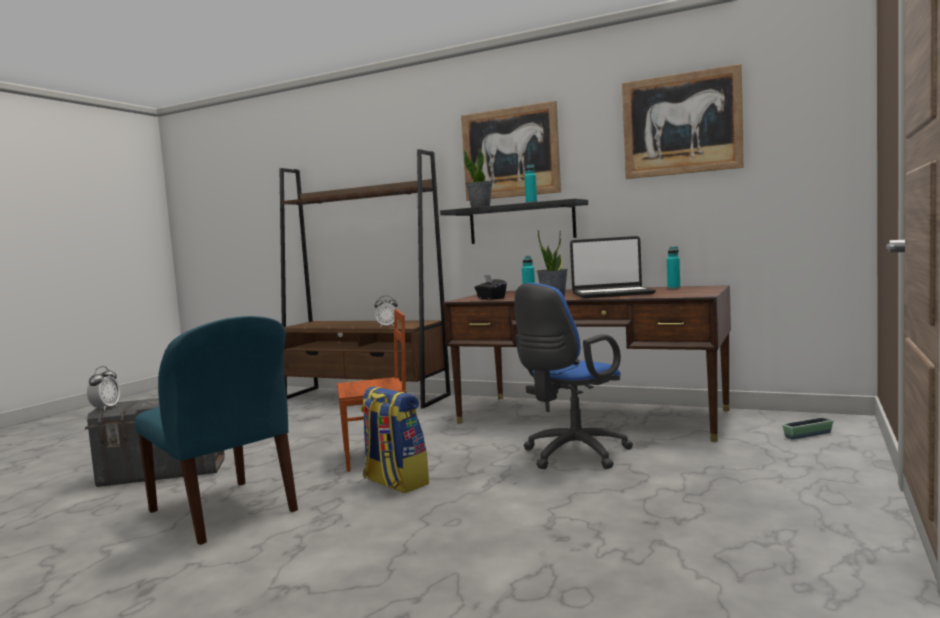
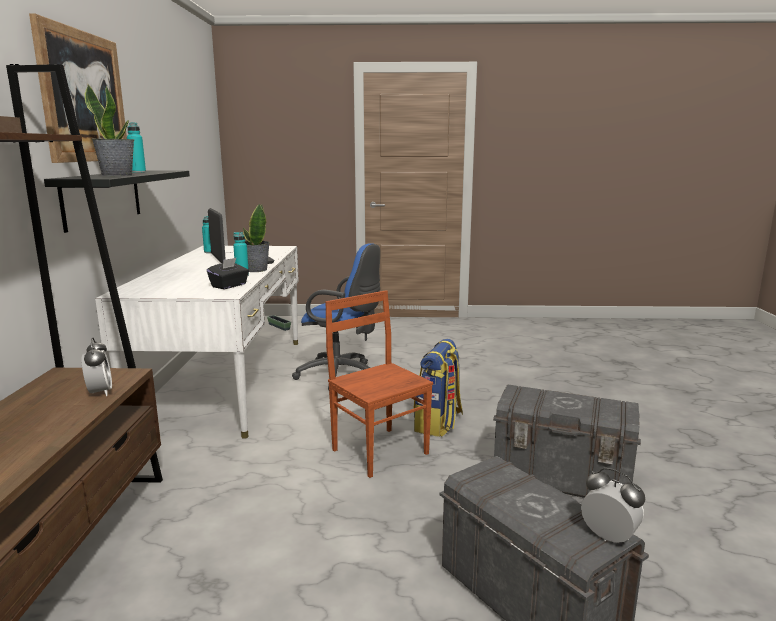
camera: 115 degrees left, 10 degrees up
(105, 408) = (608, 537): alarm clock -> alarm clock turned 60 degrees clockwise
(224, 512) = (561, 479): blue chair -> grey storage box
(591, 416) = (226, 381): brown desk -> white desk
(681, 124) = (173, 104): picture -> none

